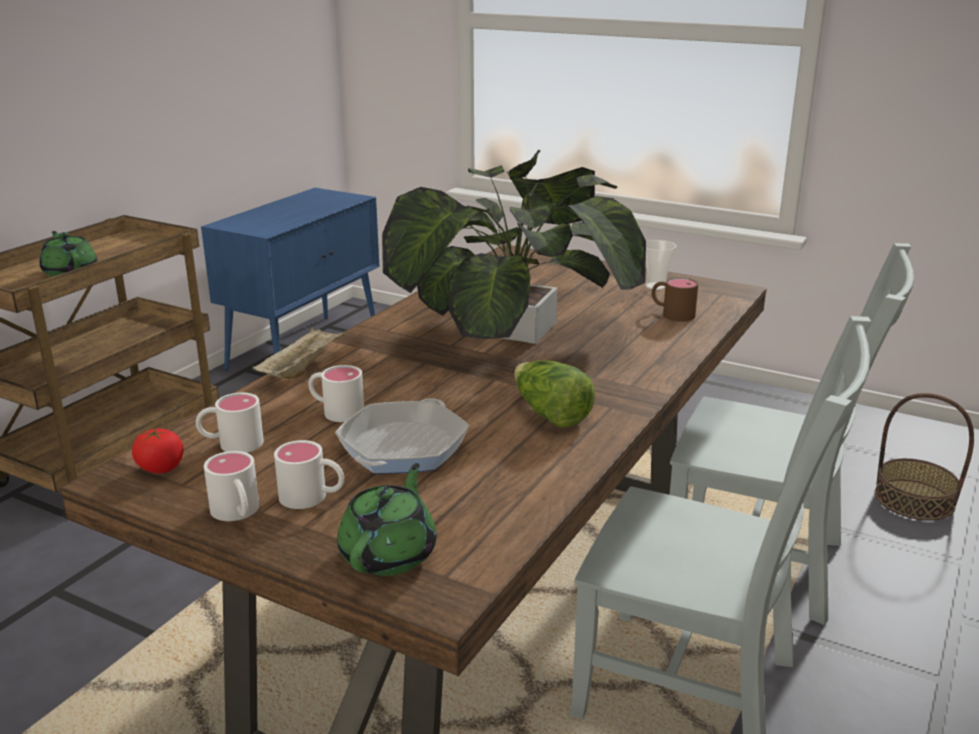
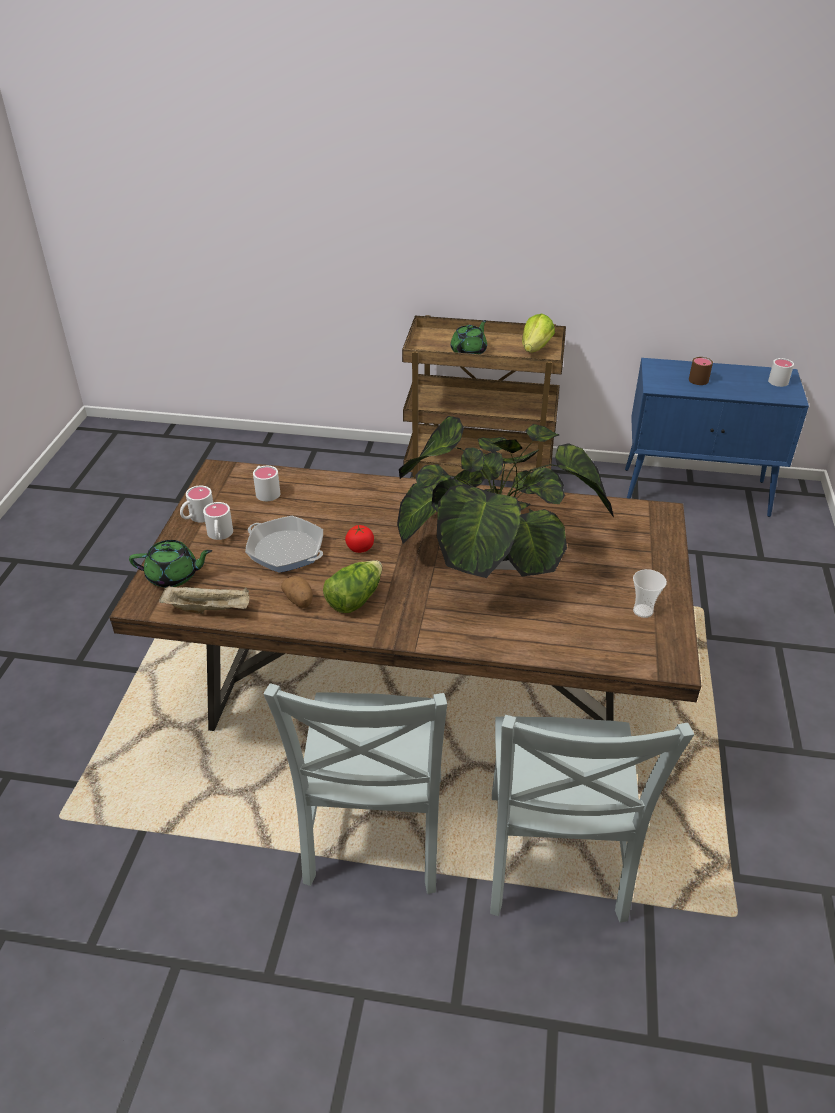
camera: 70 degrees right, 15 degrees up
(128, 244) = (535, 349): none -> lettuce
(160, 468) = (232, 479): tomato -> tomato (360, 548)
(301, 369) = (369, 482): beige tray -> beige tray (209, 609)
(336, 411) = (319, 513): white mug -> white mug (777, 379)
(403, 447) = (286, 550): frying pan -> frying pan turned 150 degrees counterclockwise
(530, 451) = (299, 600): none -> potato
(671, 313) = (581, 630): brown mug -> brown mug (698, 378)
(914, 500) = (753, 993): basket -> none

